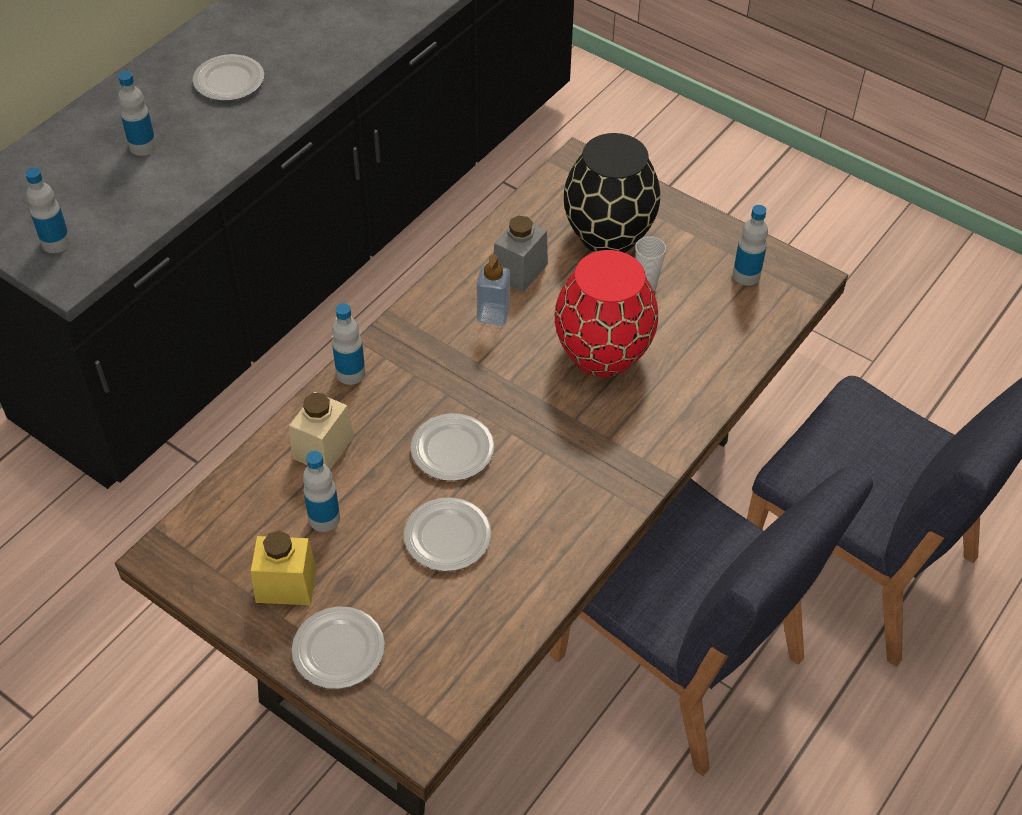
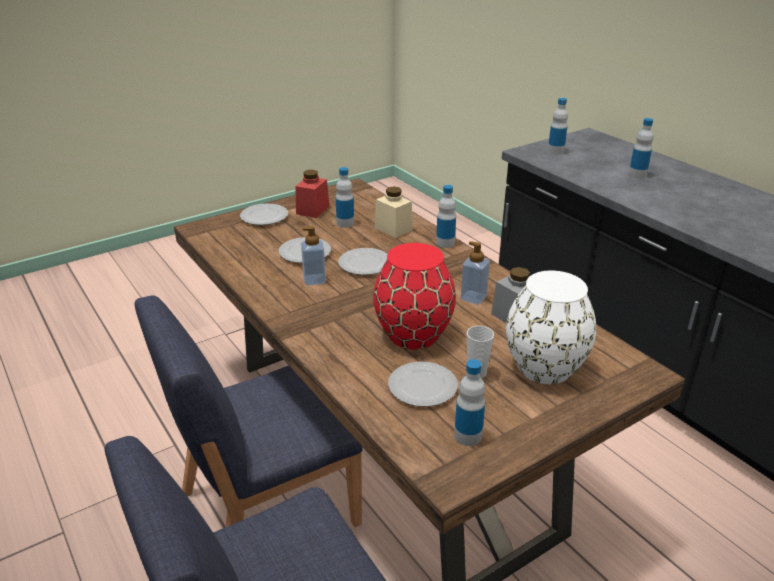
camera: 110 degrees right, 20 degrees down
(230, 81) = (708, 203): plate -> plate (422, 387)
(286, 585) = (312, 210): yellow jar -> red jar
(522, 495) = (314, 280): none -> soap dispenser
(609, 236) = (543, 368): black vase -> white vase

